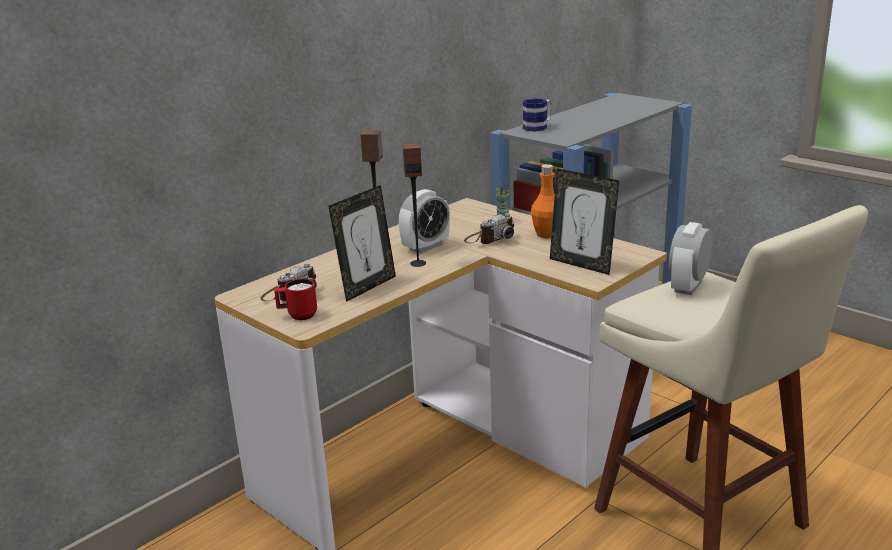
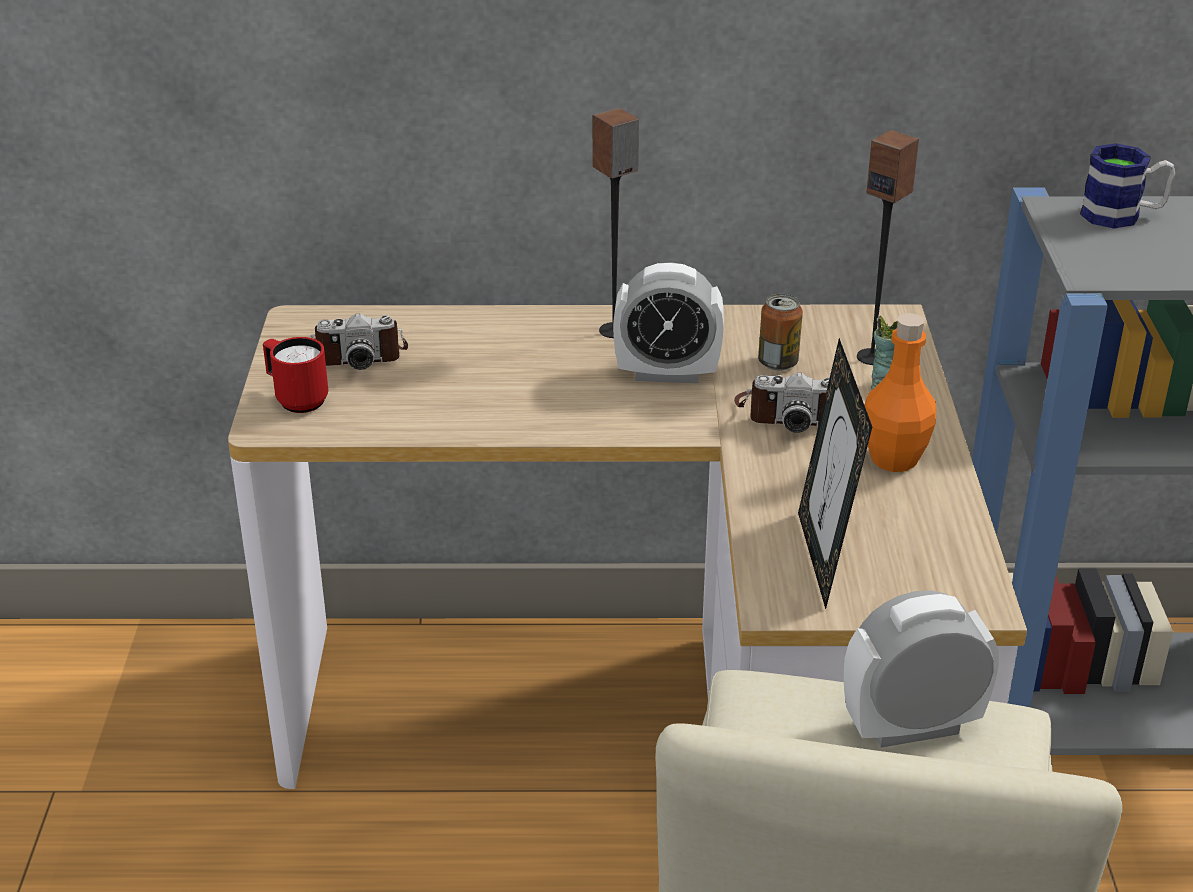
camera: 45 degrees right, 10 degrees up
(367, 287) = (456, 402): picture frame -> none
(418, 263) = (597, 399): speaker -> speaker (872, 357)
(456, 229) = (778, 363): none -> can

